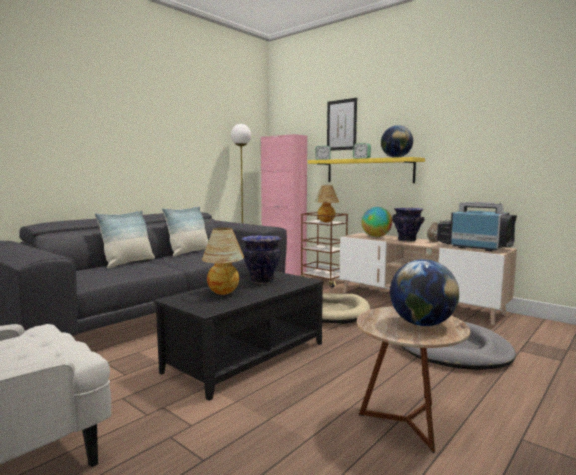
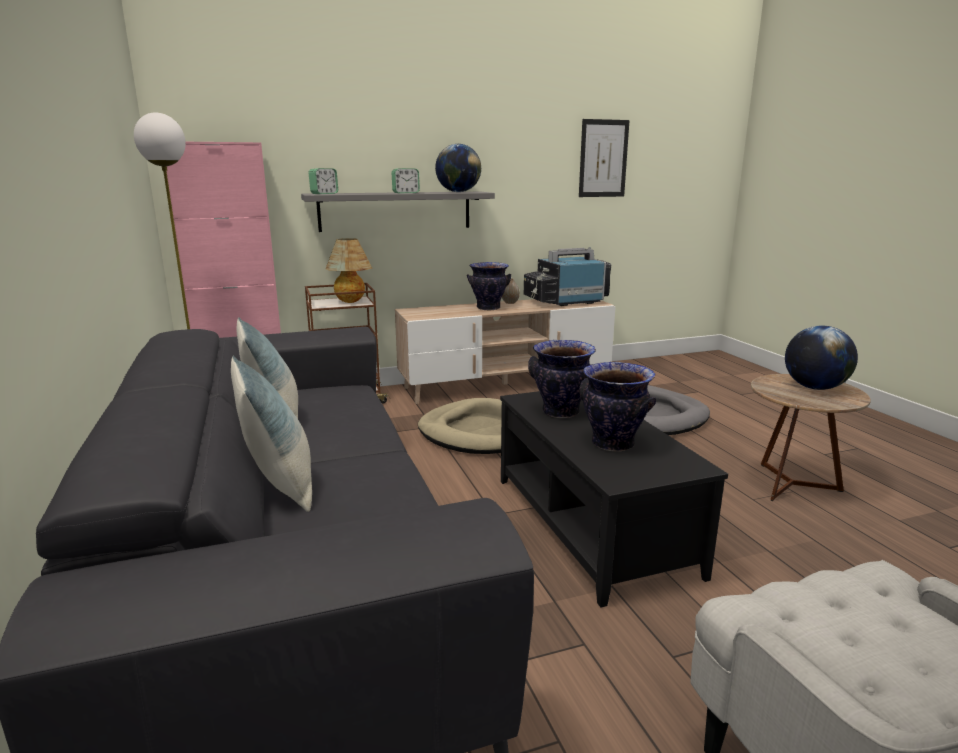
camera: 60 degrees left, 10 degrees up
(224, 293) = (612, 444): table lamp -> vase
(341, 125) = (337, 130): picture -> picture (603, 158)
(369, 171) = (395, 211): yellow shelf -> grey shelf
(376, 237) = (441, 311): globe -> none

